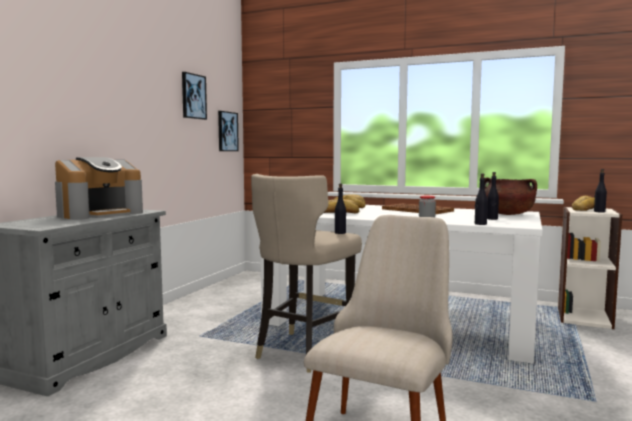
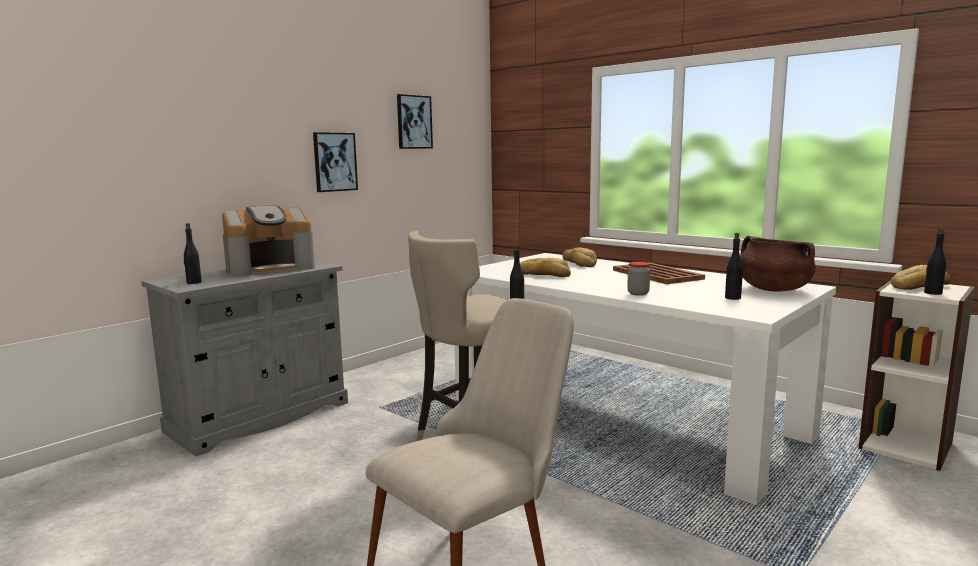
camera: 20 degrees right, 5 degrees up
(227, 131) = (465, 160): picture -> picture (334, 162)
(480, 224) = (696, 307): black bottle -> black bottle (194, 282)

